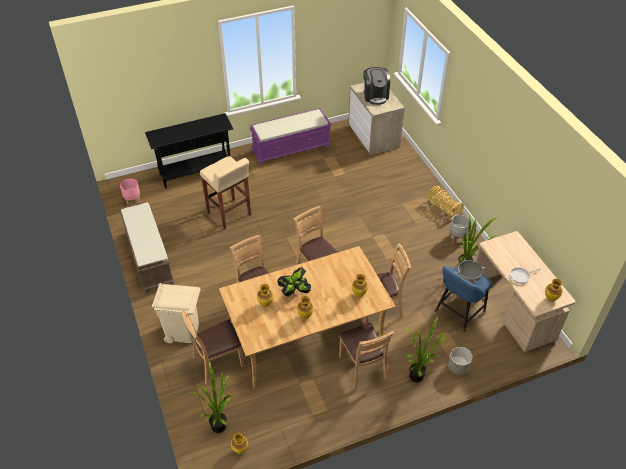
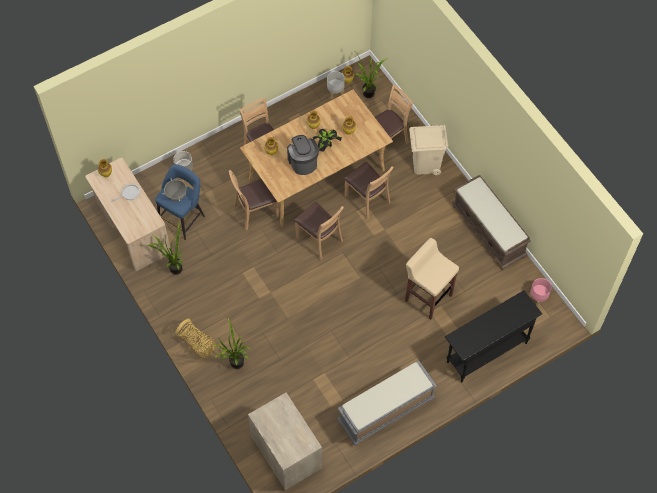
camera: 170 degrees right, 15 degrees up
(291, 148) = (385, 411): purple bench -> grey bench
(375, 96) = (286, 431): coffee machine -> coffee machine (303, 162)
(419, 375) = (216, 155): potted plant -> potted plant (234, 365)
(457, 238) = (182, 304): grey planter -> grey planter (335, 92)

